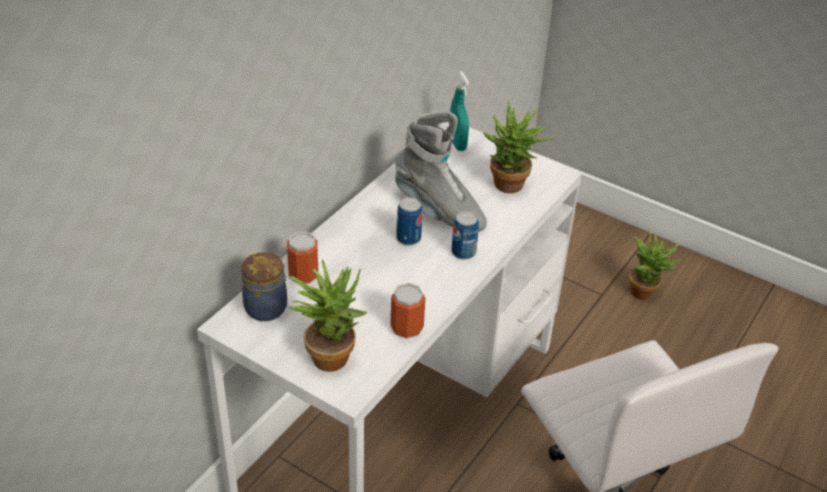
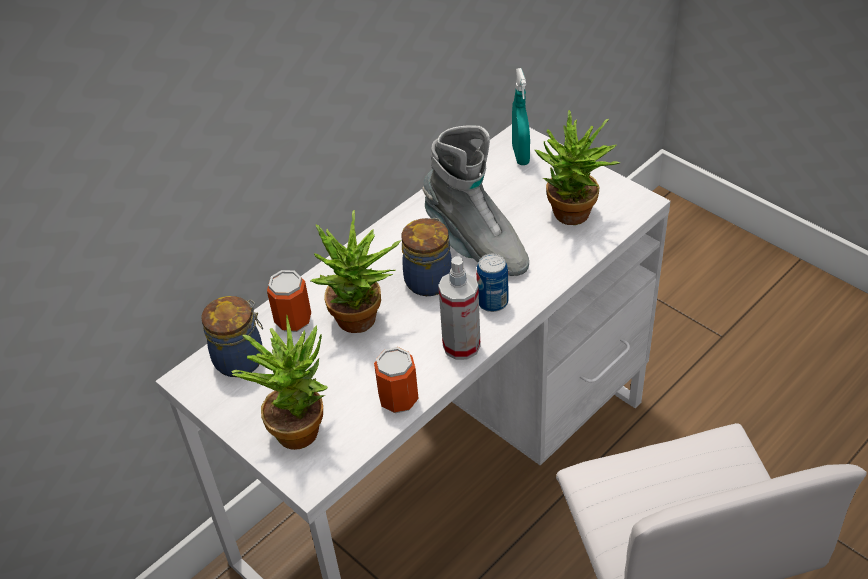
camera: 15 degrees right, 5 degrees up
(408, 238) = (429, 279): can -> jar
(447, 285) = (461, 345): none -> spray bottle
(646, 293) = (779, 339): potted plant -> potted plant (363, 322)

